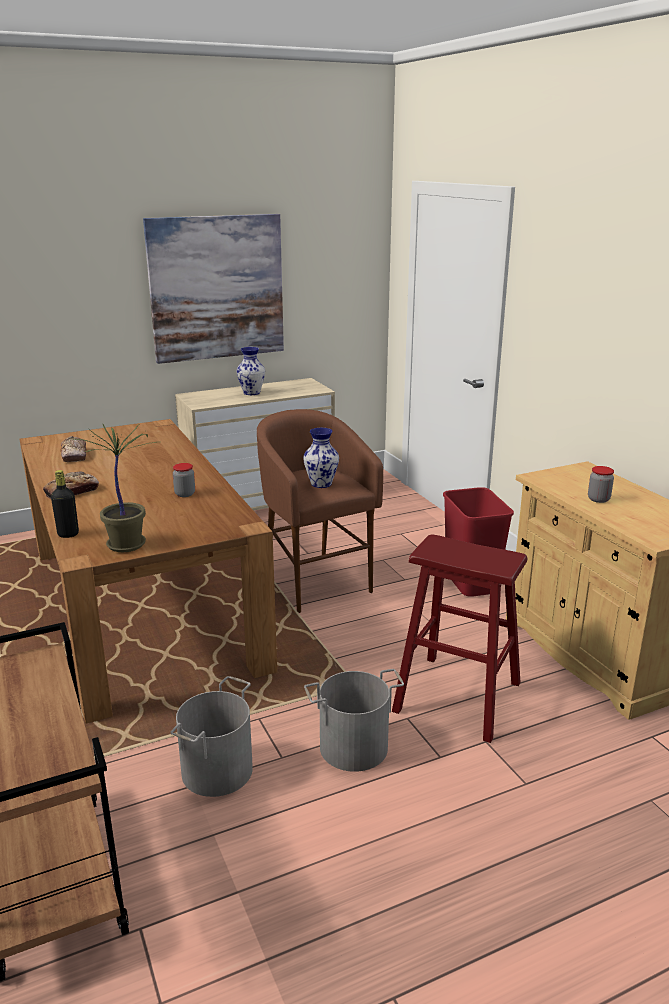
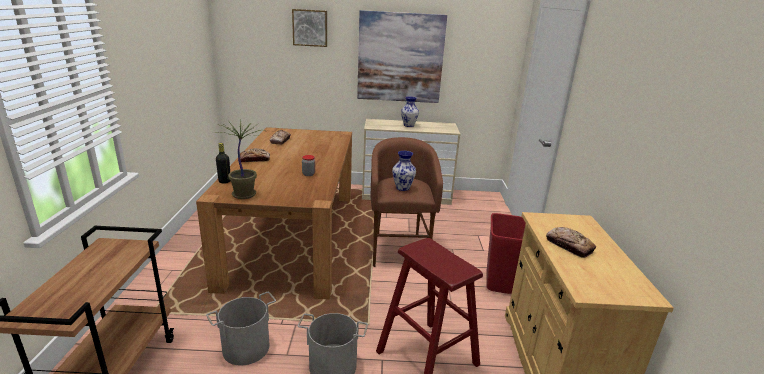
camera: 25 degrees right, 0 degrees up
(61, 255) = (310, 28): none -> picture
(598, 499) = (569, 246): jar -> bread

